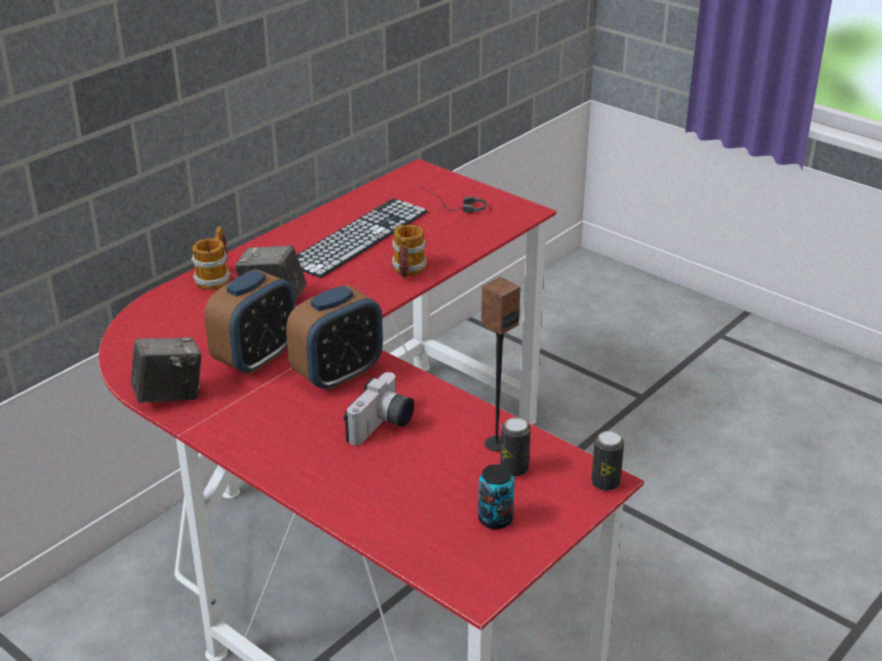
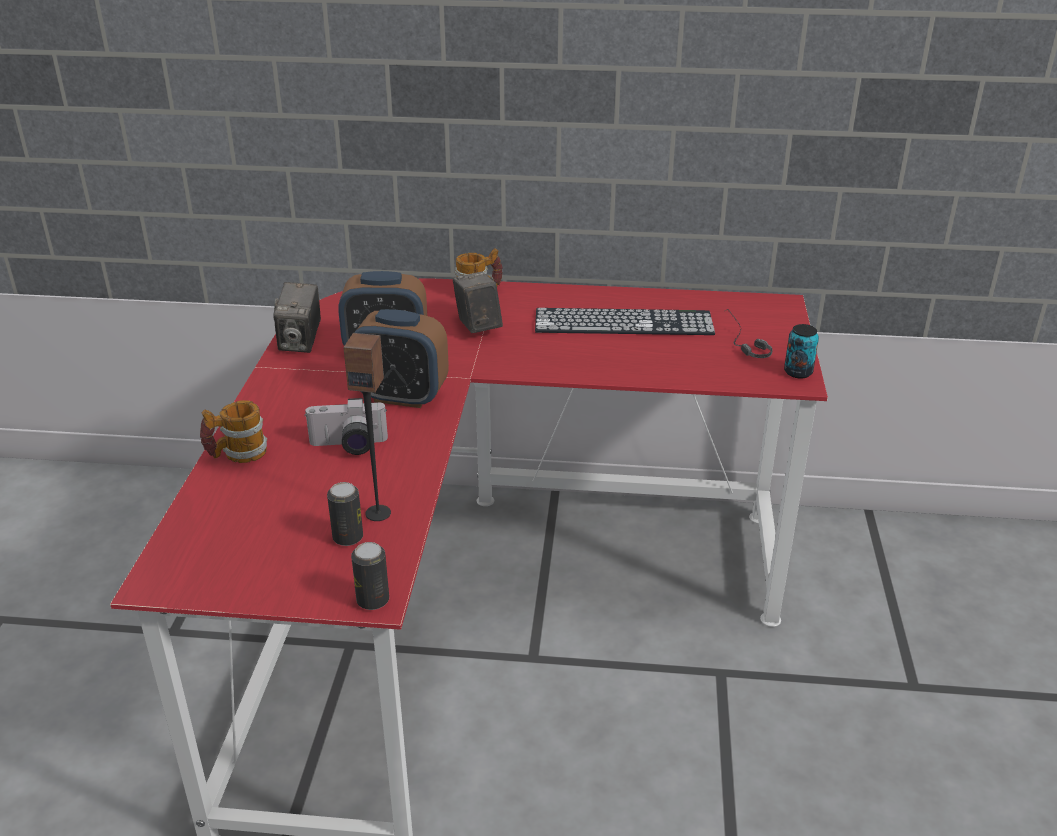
camera: 55 degrees right, 0 degrees up
(169, 395) = (301, 342): camera -> camera turned 60 degrees clockwise
(407, 271) = (601, 365): mug -> mug (236, 454)
(495, 519) = (263, 555): can -> can (798, 372)

